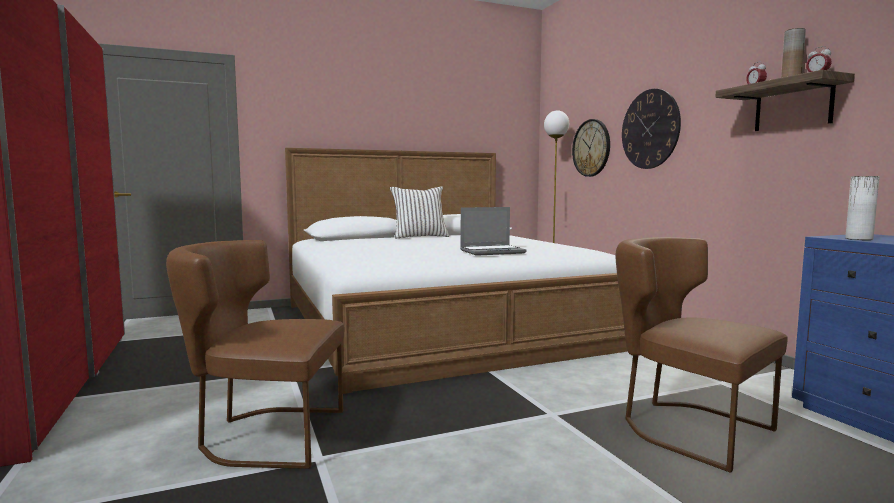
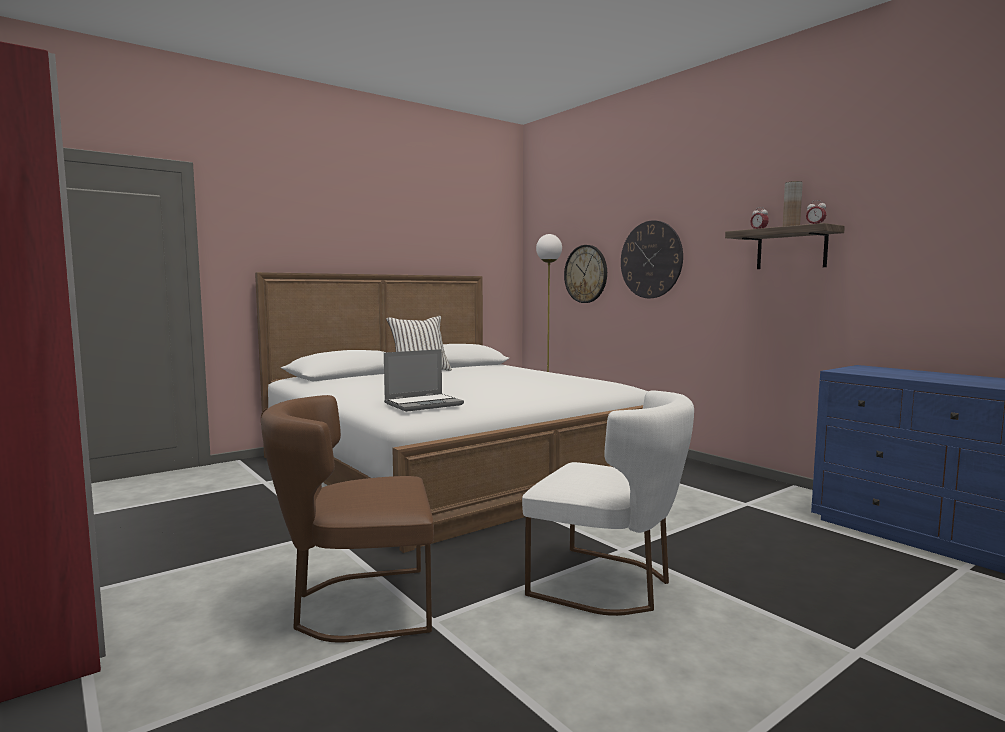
camera: 15 degrees left, 0 degrees up
(492, 252) = (524, 389): laptop -> laptop (424, 404)
(514, 446) = (609, 584): none -> white chair
(686, 427) = (741, 548): brown chair -> none
(859, 239) = (863, 373): white vase -> none

